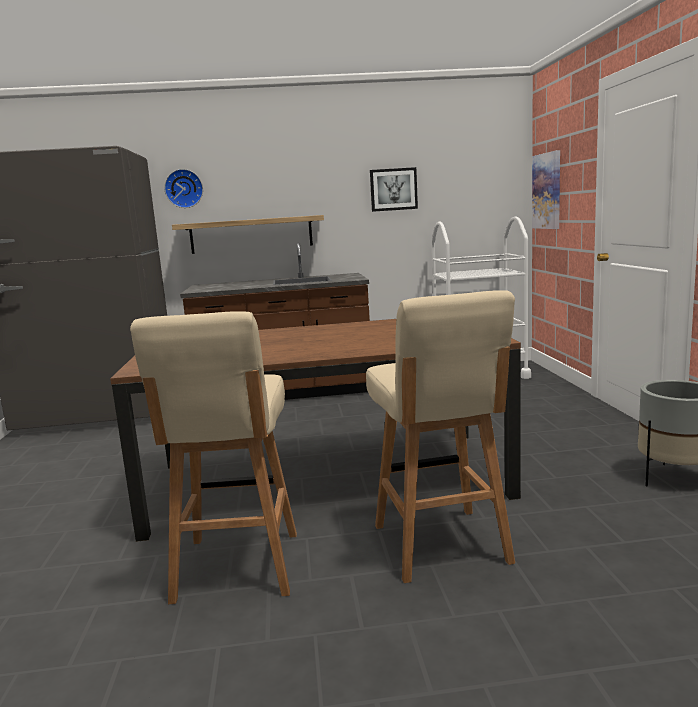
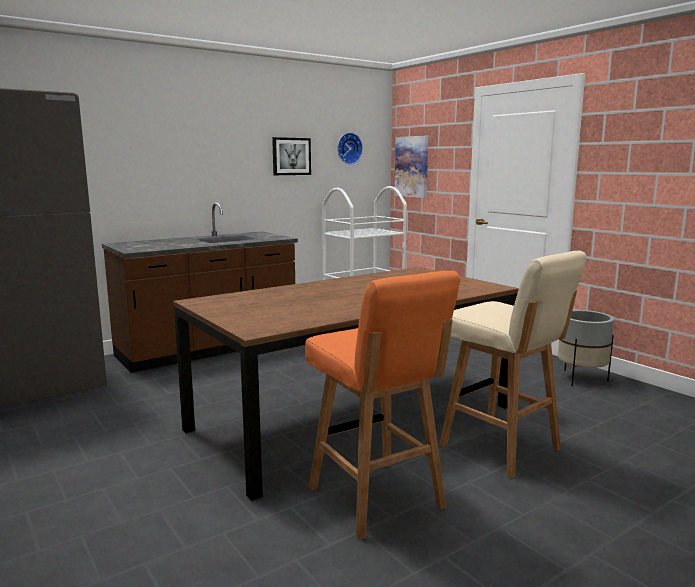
camera: 30 degrees left, 0 degrees up
(184, 188) = (94, 141): wall clock -> wall clock (348, 148)
(236, 568) = (377, 499): beige stool -> orange stool
(251, 234) = (163, 192): shelf -> none

